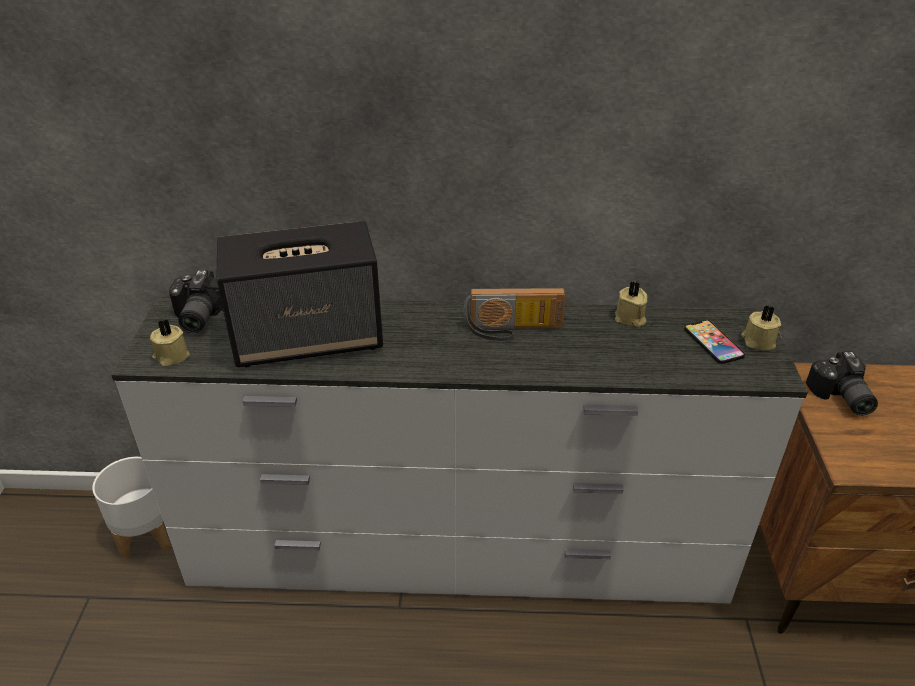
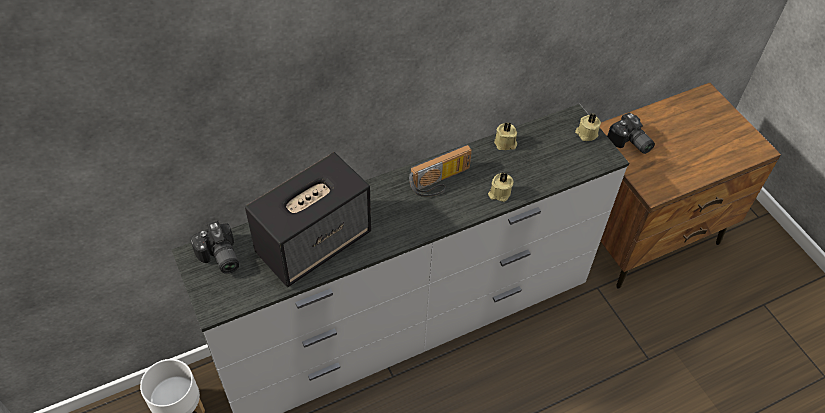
camera: 30 degrees left, 15 degrees up
(171, 356) = (230, 297): beige candle -> beige candle (499, 193)
(713, 343) = (562, 145): phone -> none

